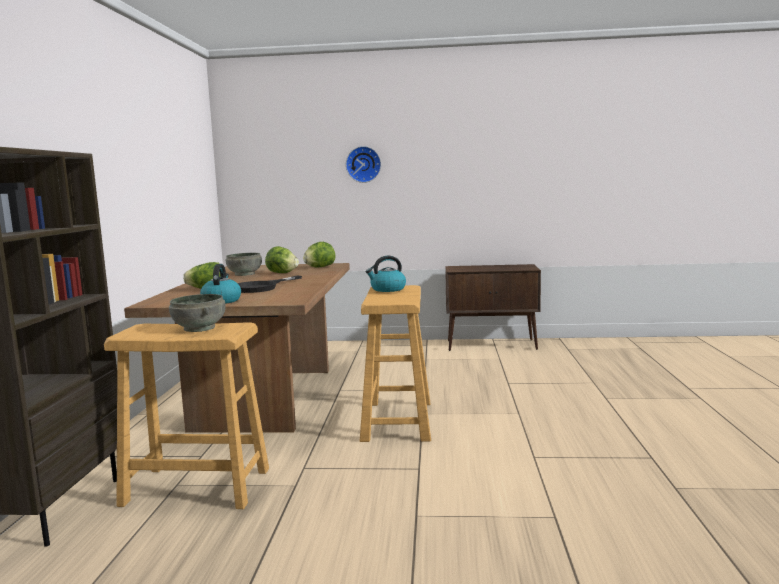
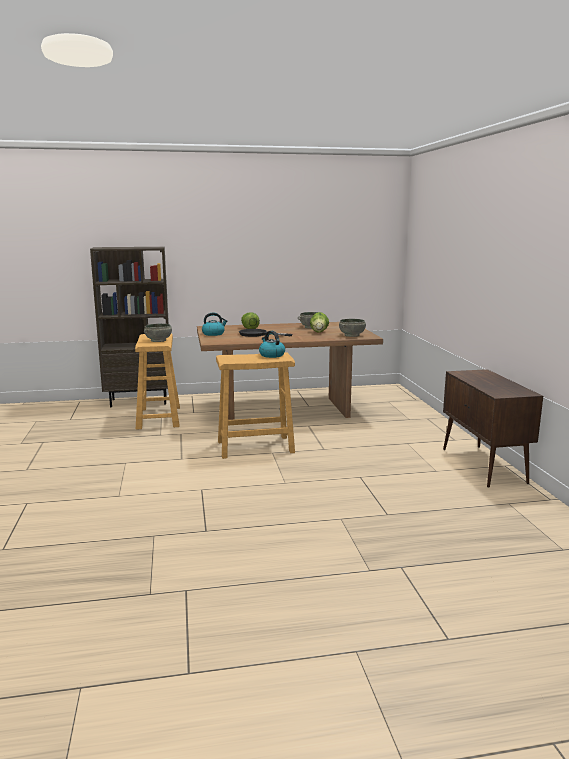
camera: 75 degrees right, 5 degrees up
(319, 267) = (352, 335): lettuce -> grey bowl
(363, 164) = (461, 252): wall clock -> none

